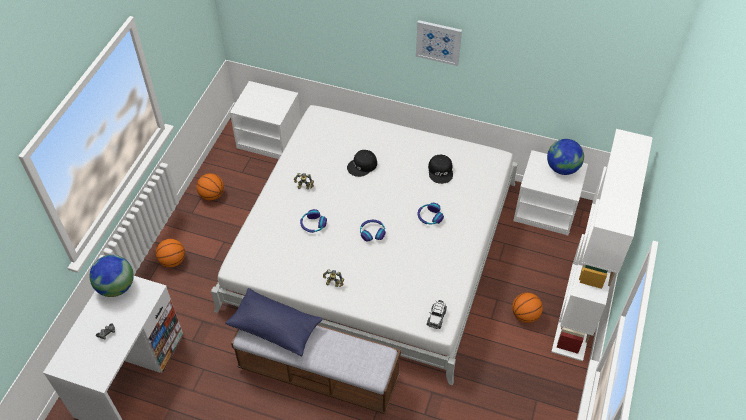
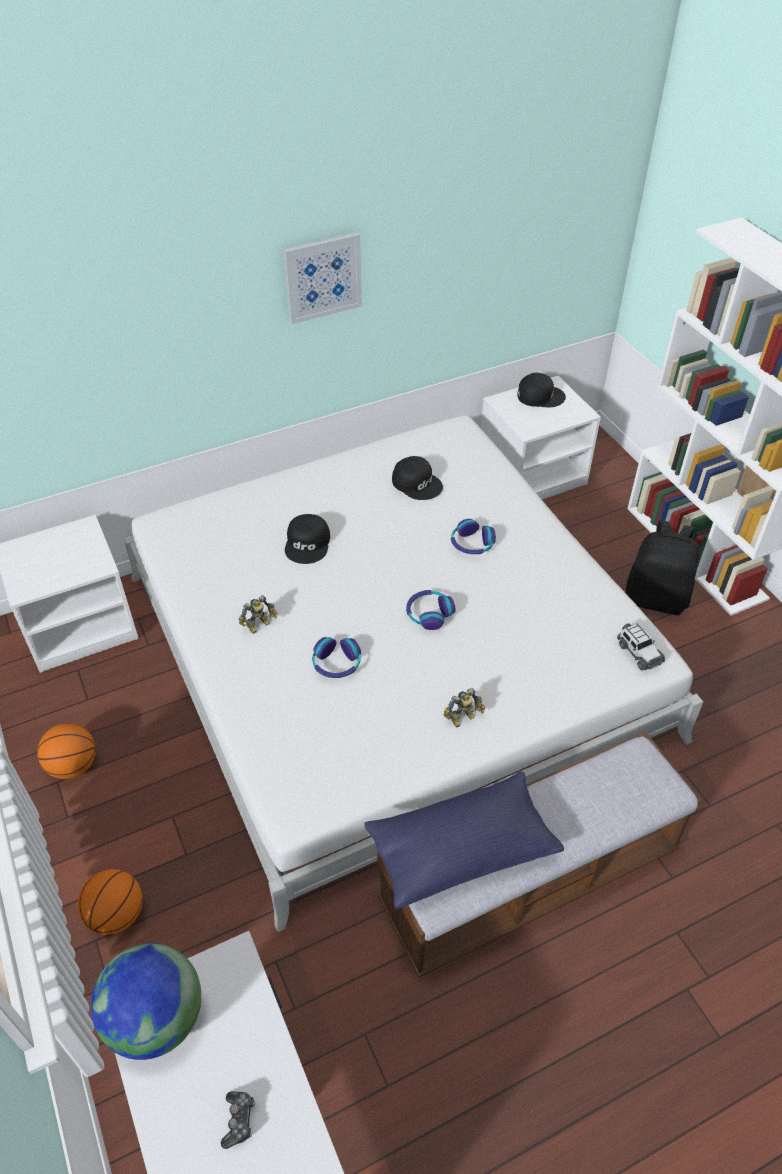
camera: 45 degrees left, 5 degrees down
(525, 315) = (656, 598): basketball -> black backpack
(562, 168) = (540, 395): globe -> black cap

